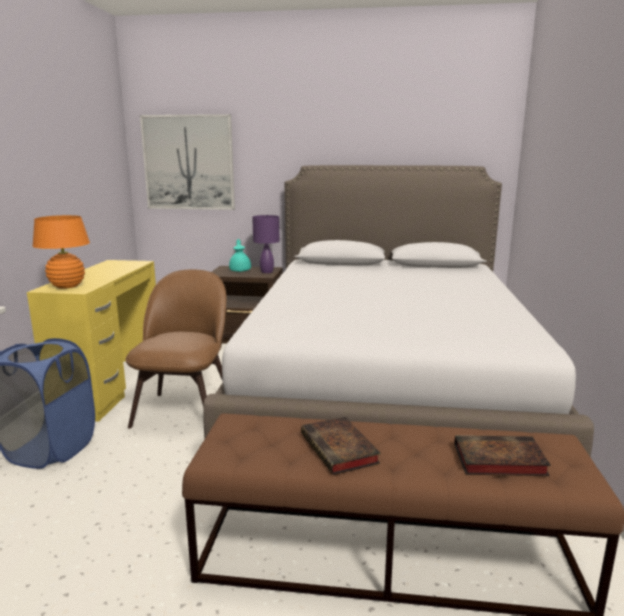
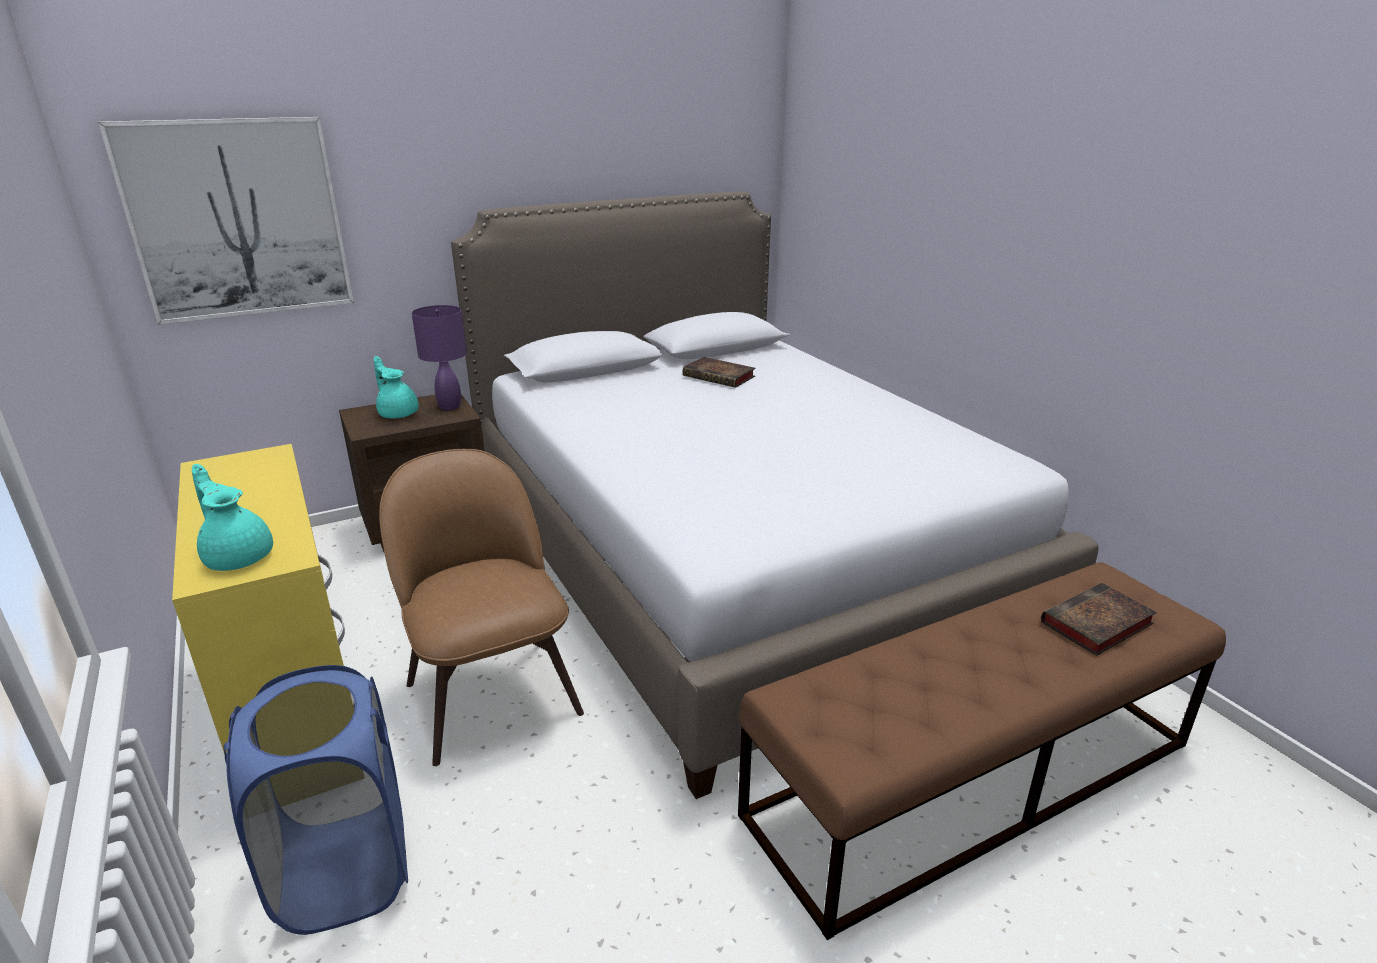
camera: 35 degrees left, 10 degrees up
(67, 286) = (238, 557): orange table lamp -> turquoise teapot
(340, 450) = (958, 682): book -> book (720, 377)

